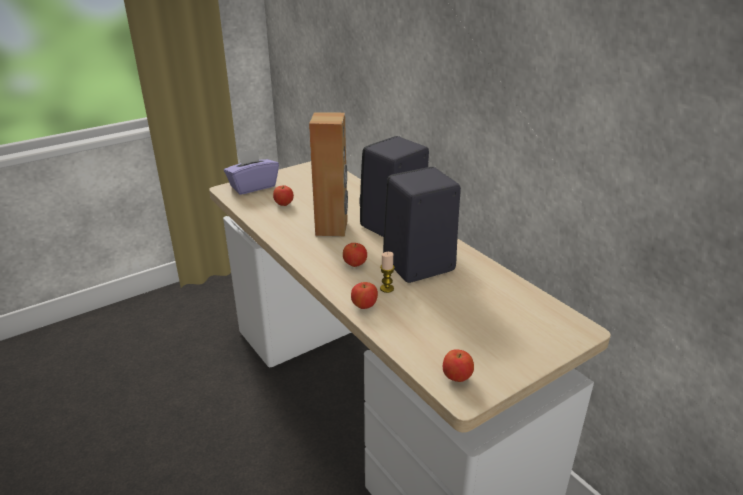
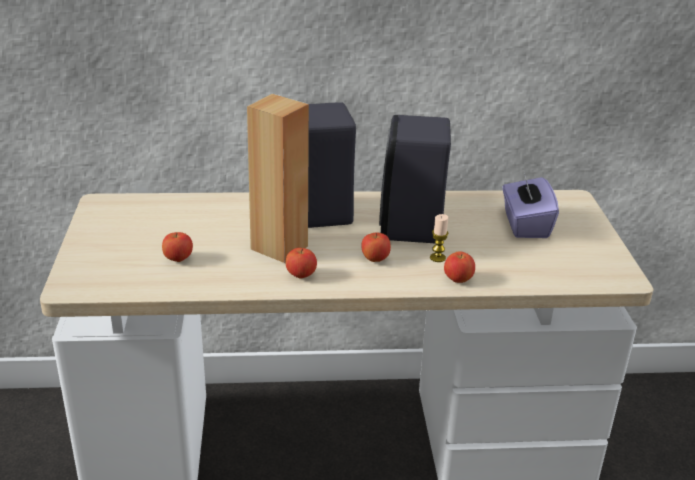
camera: 60 degrees left, 0 degrees up
(253, 186) = (92, 266): purple tissue box -> purple tissue box (525, 225)
(457, 377) = (599, 273): apple -> apple (301, 275)

